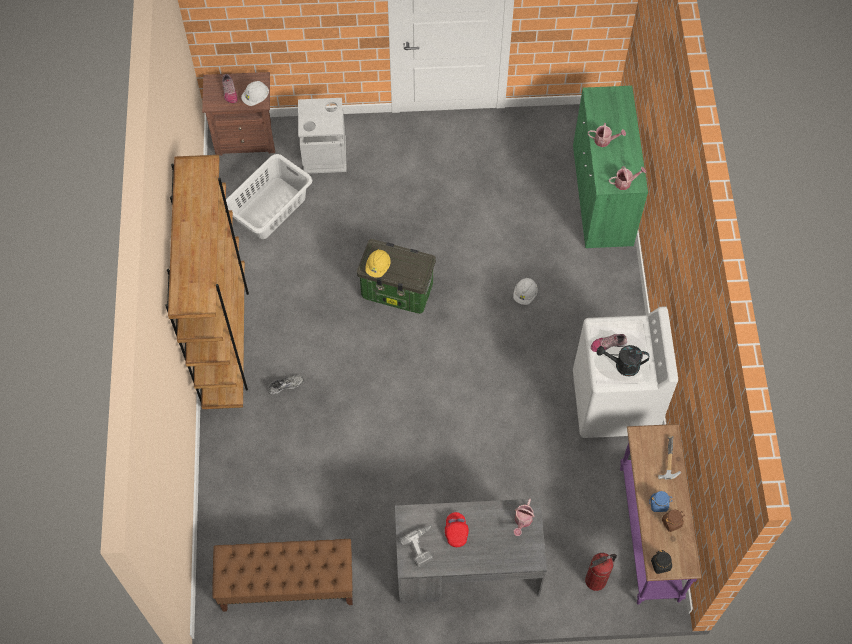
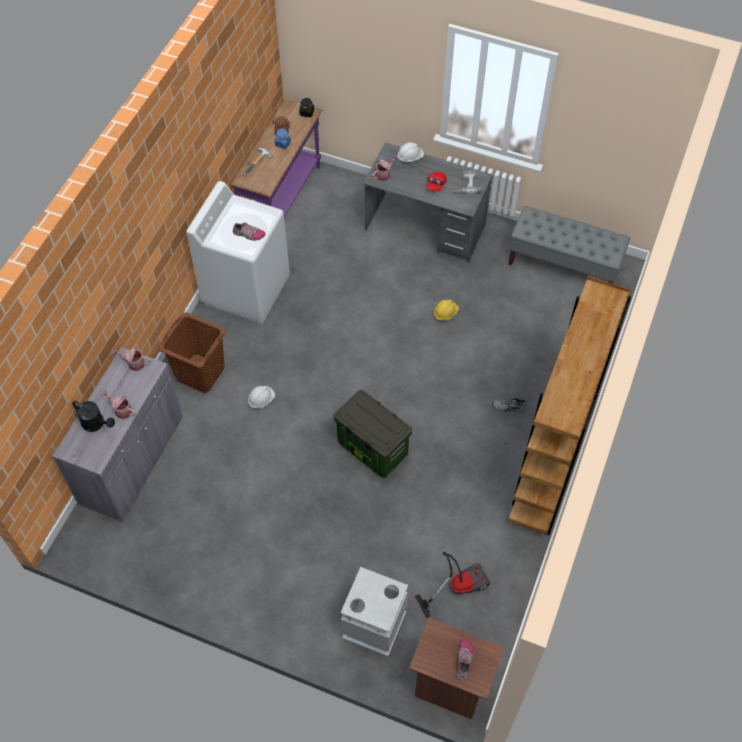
camera: 155 degrees left, 5 degrees down
(256, 98) = (438, 638): white hard hat -> white hard hat (410, 157)
(269, 208) = (457, 586): grey laundry basket -> vacuum cleaner
(287, 585) = (563, 266): brown bench -> grey bench
(378, 267) = (390, 425): yellow hard hat -> yellow hard hat (445, 313)
(595, 580) = (338, 189): fire extinguisher -> none
(598, 296) = (200, 373): none -> brown laundry basket
(602, 196) = (132, 460): green cabinet -> grey cabinet
(622, 365) = (248, 216): black watering can -> black watering can (96, 424)

